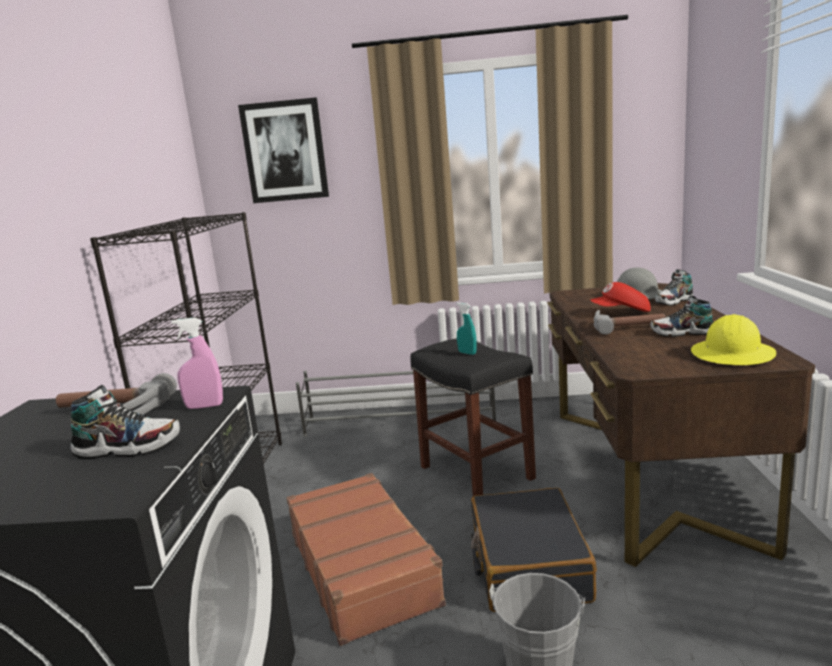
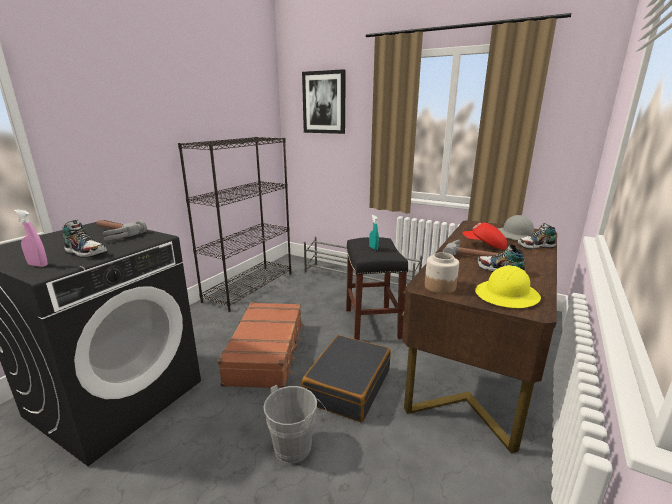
camera: 25 degrees right, 5 degrees up
(204, 406) = (143, 242): pink spray bottle -> pink spray bottle (38, 265)
(652, 365) = (439, 287): none -> jar

